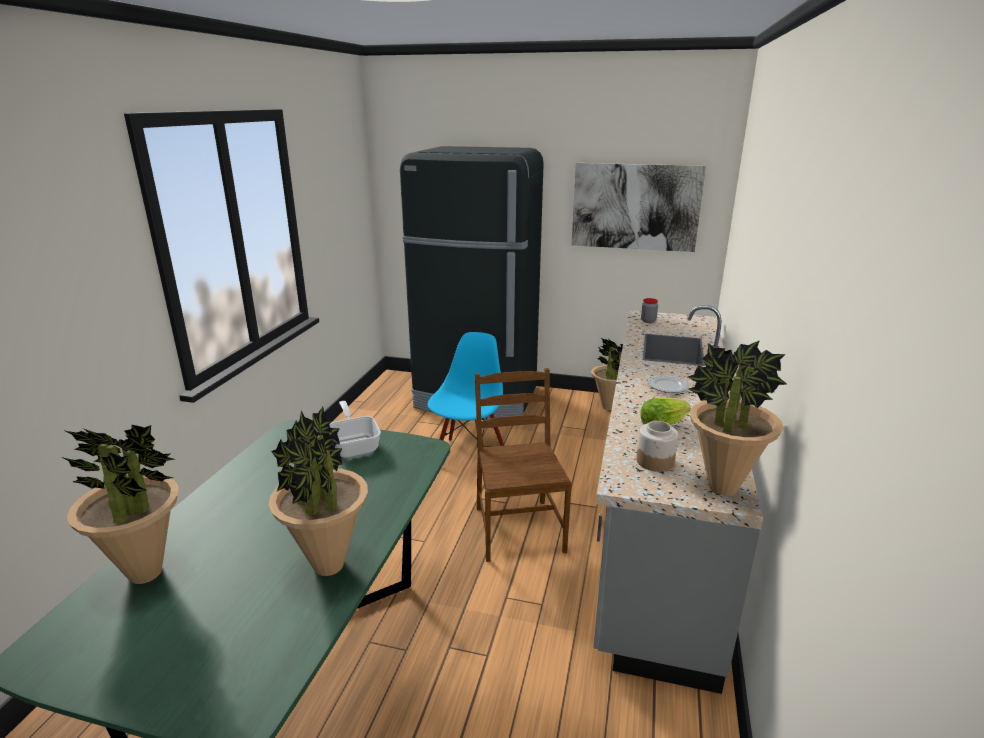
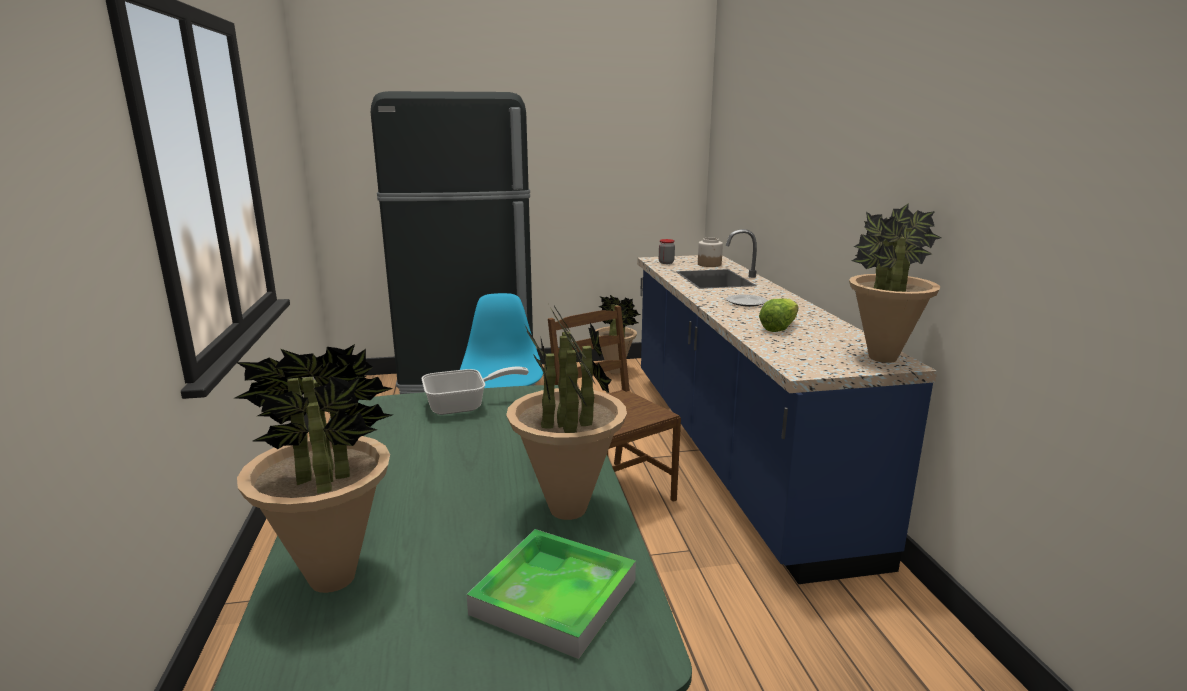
camera: 25 degrees left, 5 degrees down
(247, 639) = (554, 597): none -> tray
(355, 444) = (464, 405): frying pan -> frying pan turned 120 degrees clockwise
(635, 207) = (618, 155): picture -> none
(655, 461) = (807, 351): jar -> jar (709, 264)
(655, 518) = (733, 452): grey counter -> blue counter

